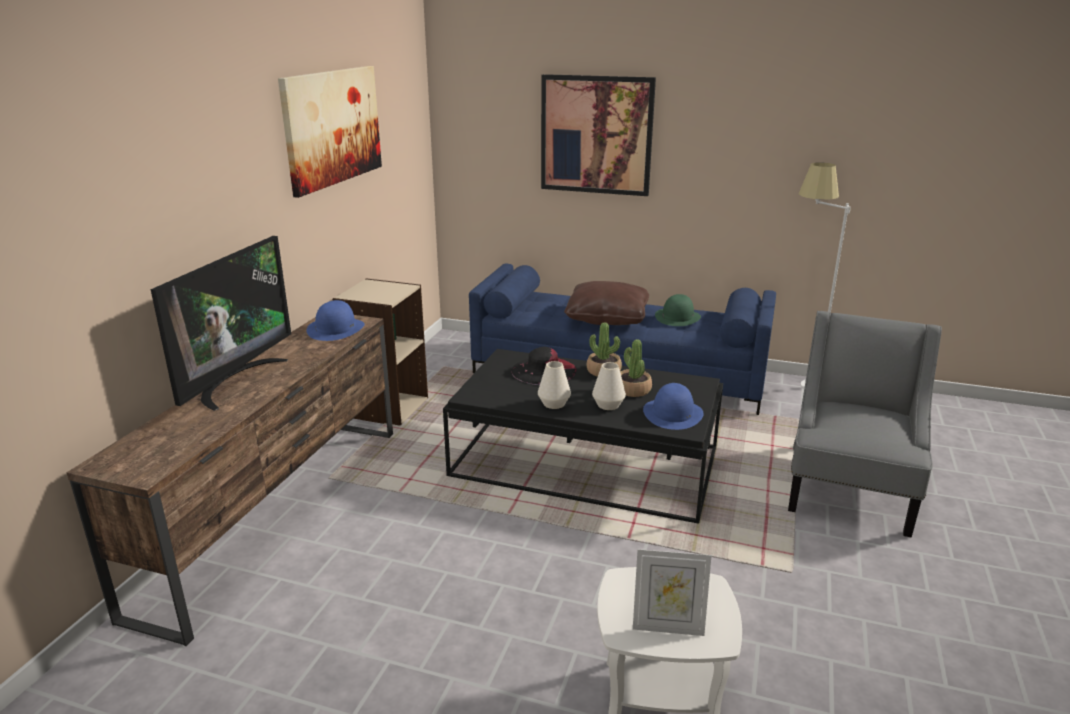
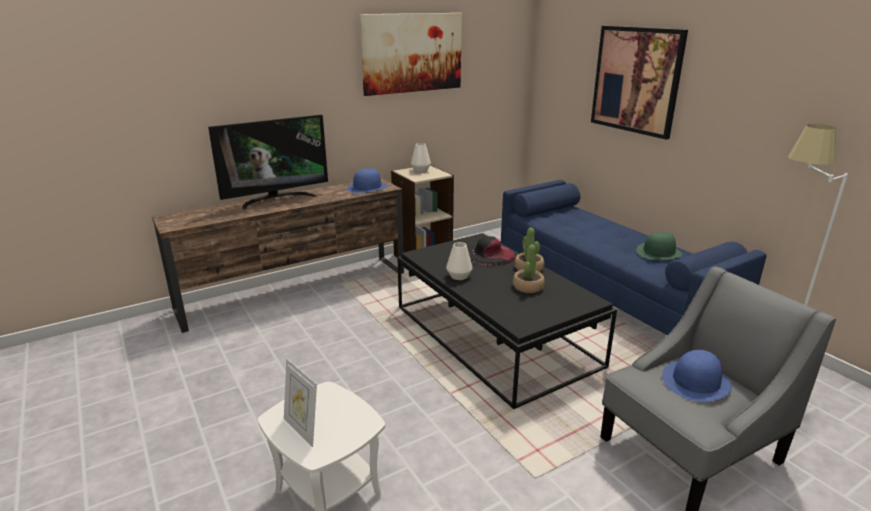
camera: 40 degrees right, 0 degrees up
(607, 318) = (598, 237): brown pillow -> none
(608, 405) = (493, 290): white vase -> white vase (420, 170)
(673, 413) = (529, 312): blue hat -> blue hat (696, 381)

